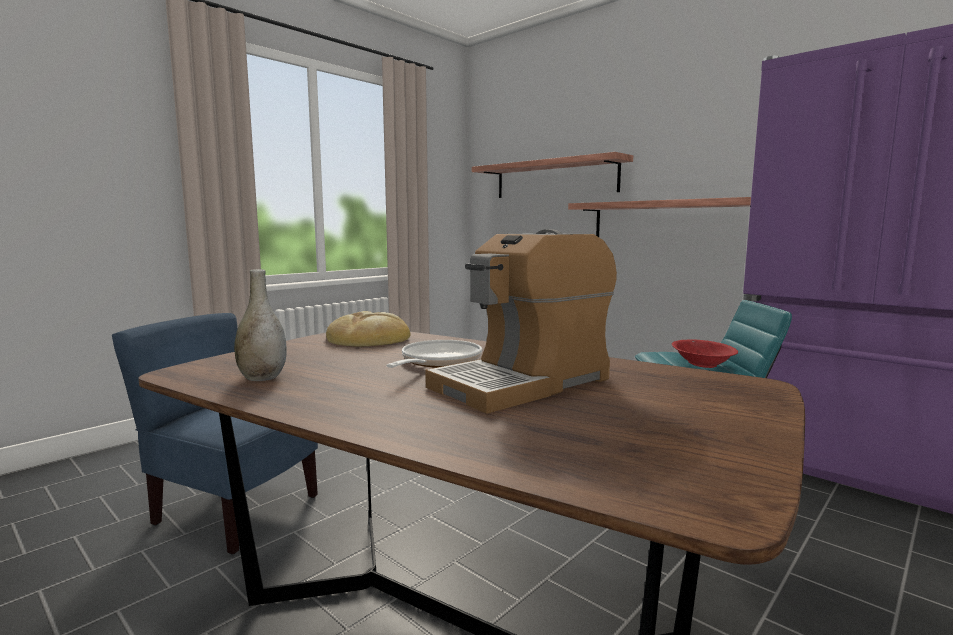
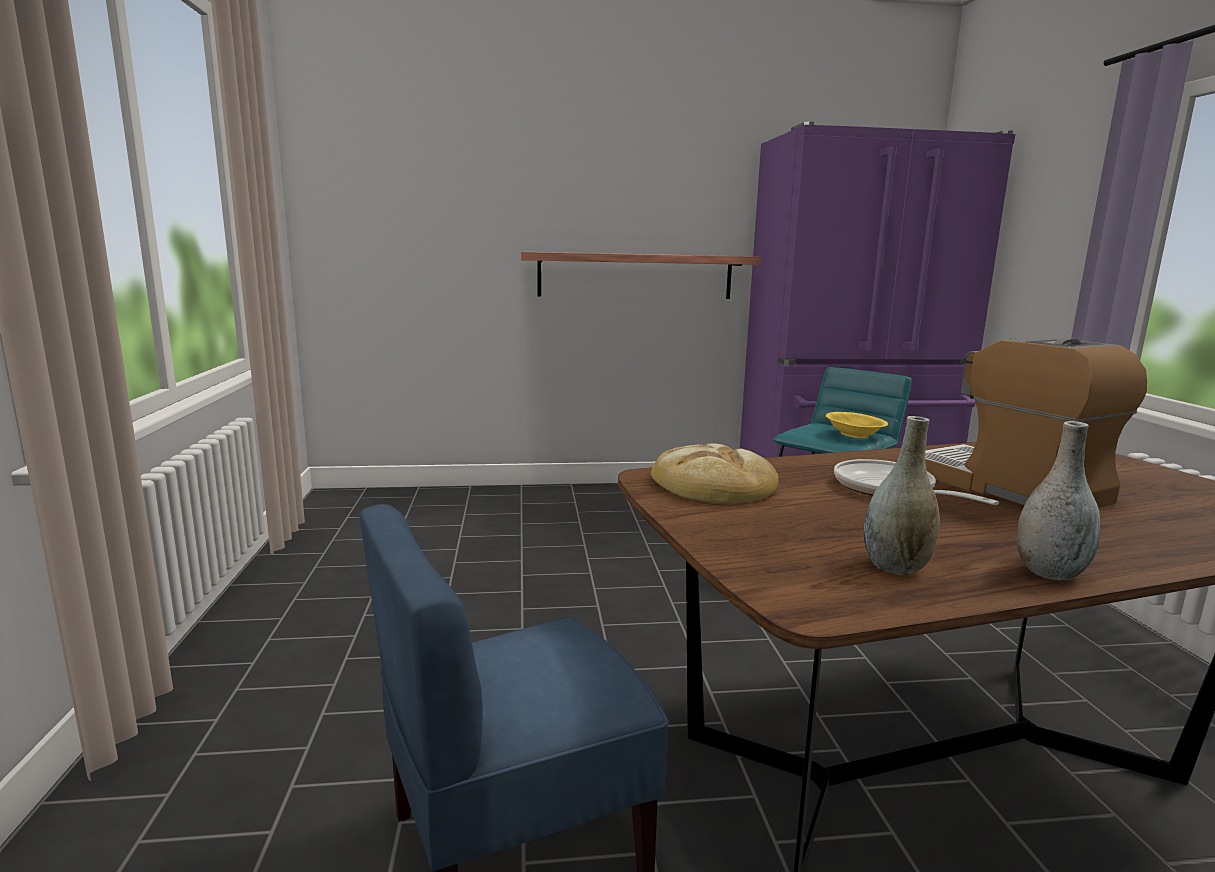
camera: 50 degrees left, 5 degrees up
(301, 405) = (1049, 572): none -> grey vase
(523, 383) = (1007, 487): coffee machine -> coffee machine turned 150 degrees clockwise
(554, 179) = (465, 212): shelf -> none
(702, 364) = (854, 436): red bowl -> yellow bowl

